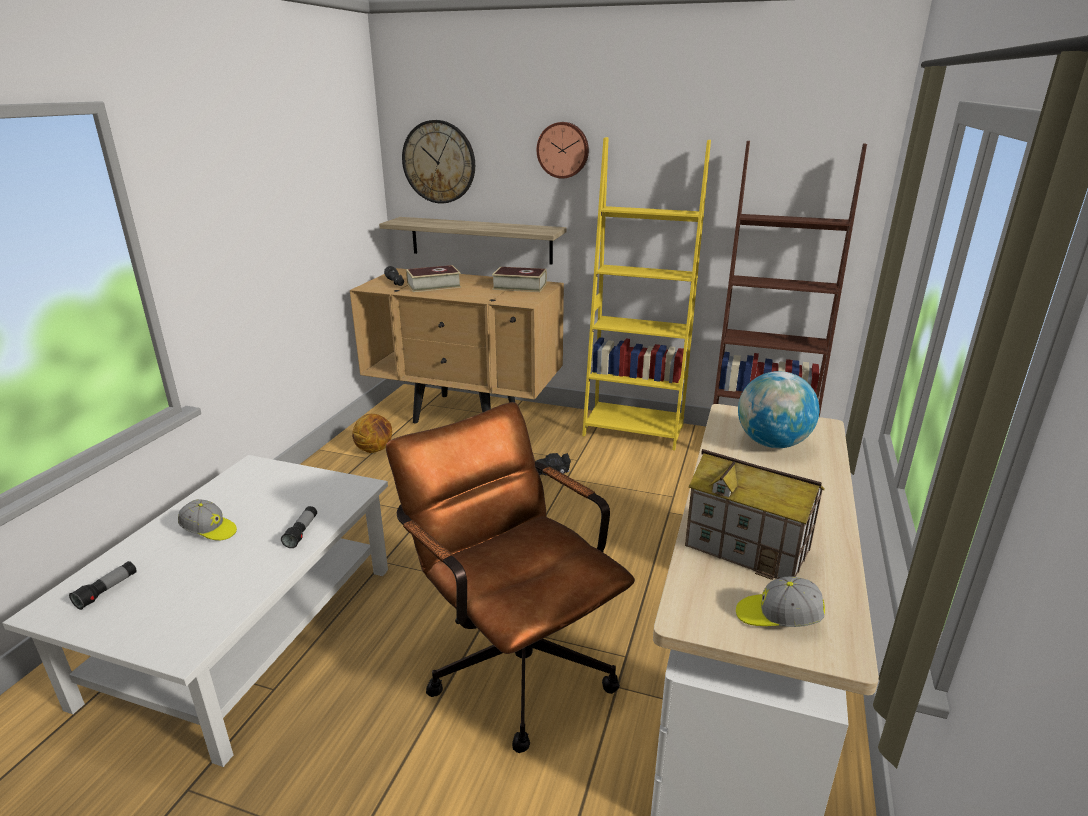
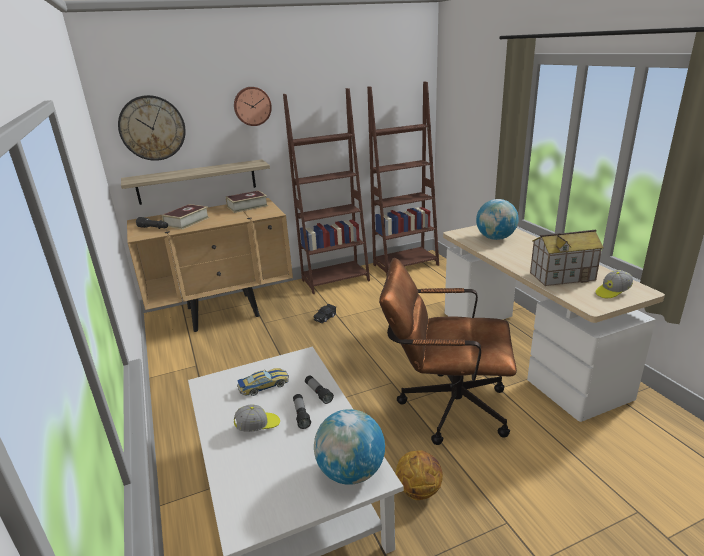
camera: 40 degrees left, 0 degrees up
(107, 591) = (261, 492): flashlight -> flashlight (301, 415)
(180, 628) = (350, 472): none -> globe
(281, 495) = (264, 385): none -> toy car
(375, 449) = (194, 358): basketball -> basketball (419, 490)
(633, 430) = (335, 280): yellow bookcase -> brown bookcase

